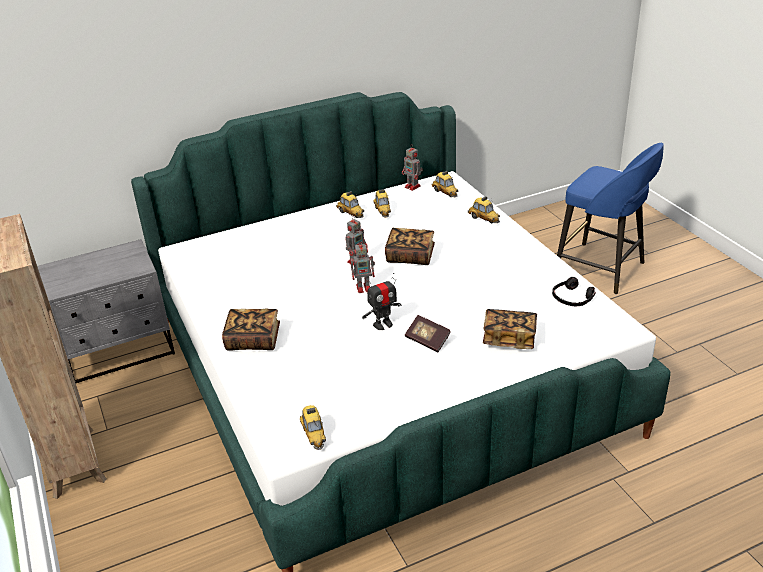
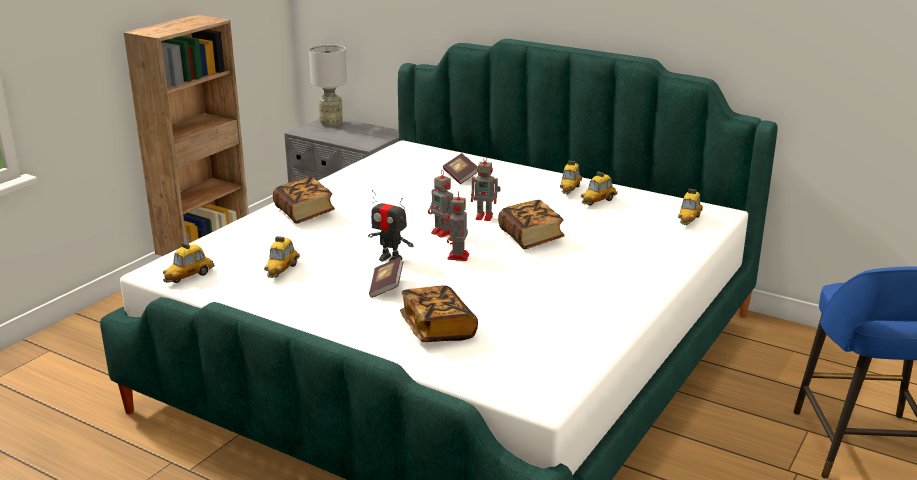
camera: 55 degrees right, 10 degrees down
(62, 270) = (331, 124): none -> grey table lamp
(272, 247) = (460, 176): none -> book
(413, 187) = (673, 201): toy robot -> toy robot (458, 257)
(483, 219) = (666, 254): toy car -> toy car (282, 270)
(572, 298) = (568, 348): black headphones -> none

